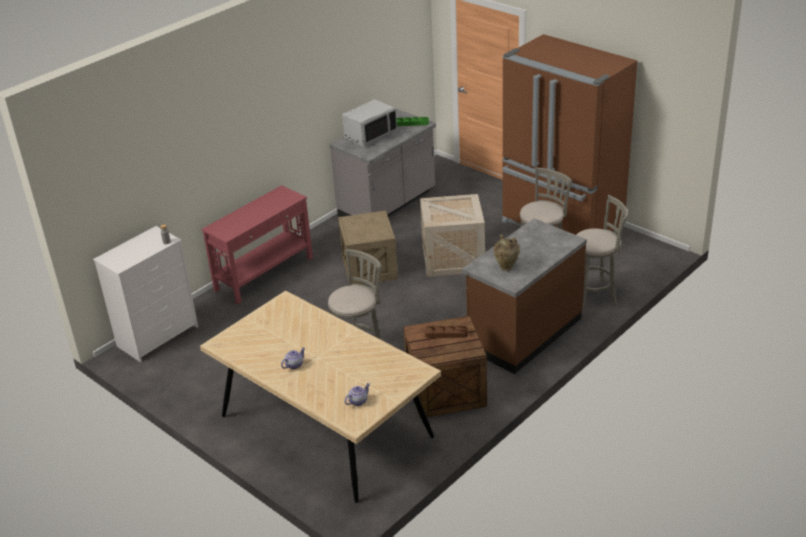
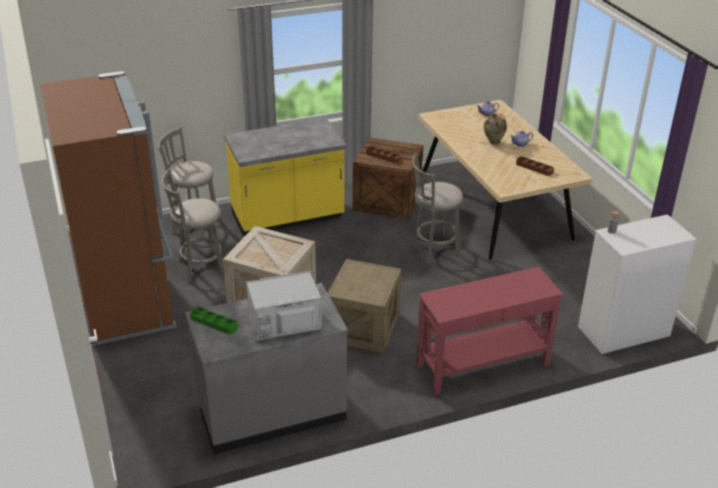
camera: 155 degrees left, 0 degrees up
(265, 336) = (534, 168): none -> brown tray
(506, 267) = (311, 134): beige vase -> beige vase (493, 143)
(523, 333) = (288, 217): brown counter -> yellow counter

